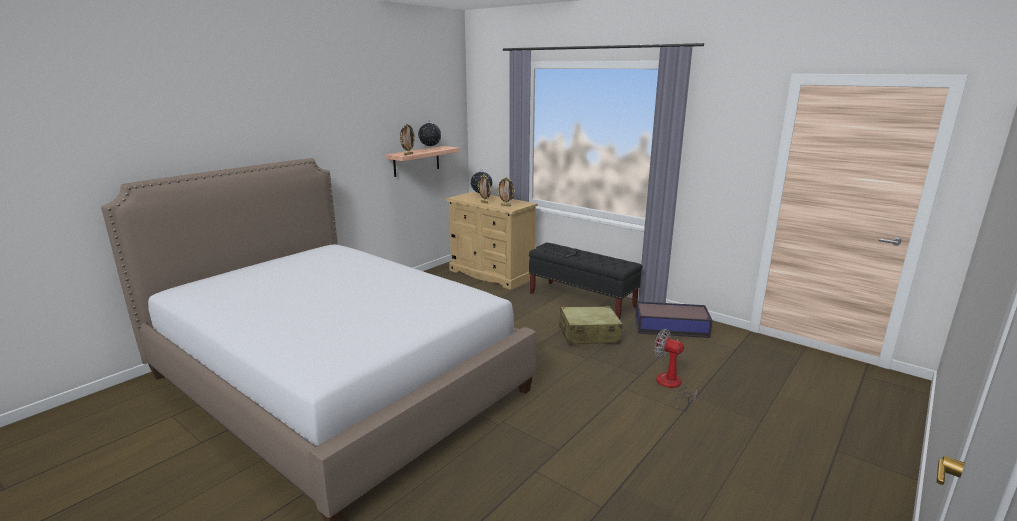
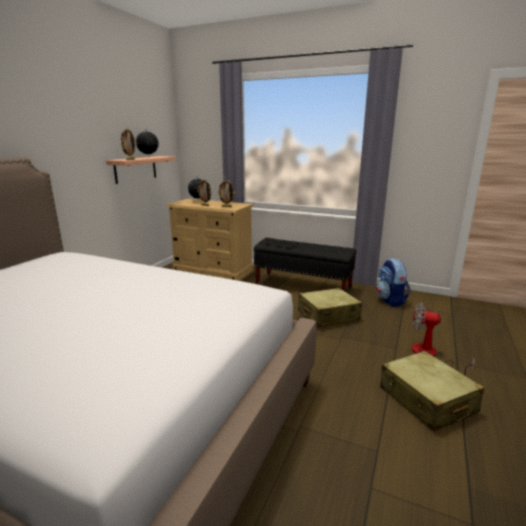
camera: 15 degrees left, 0 degrees up
(635, 422) = (426, 400): none -> beige suitcase
(672, 327) = (390, 300): storage box -> backpack

